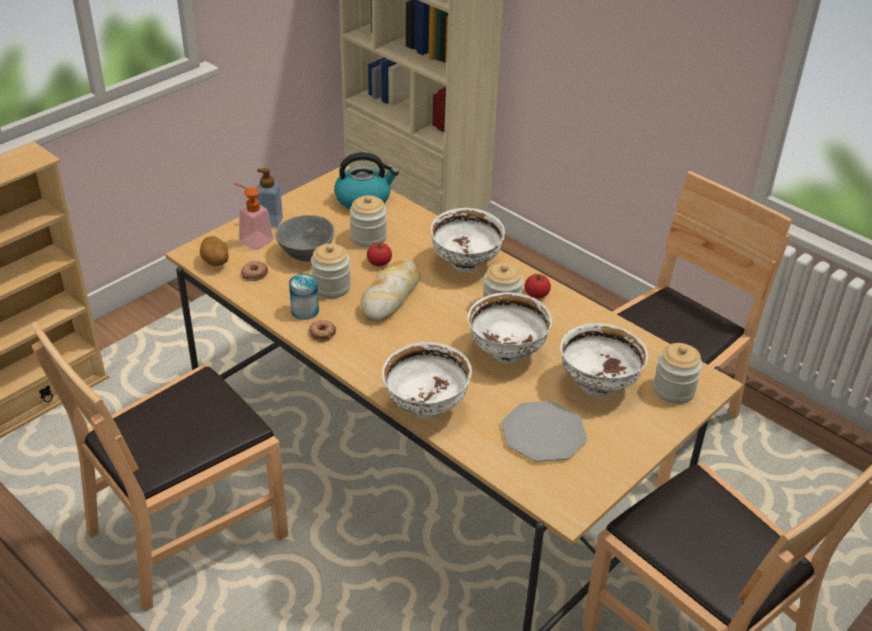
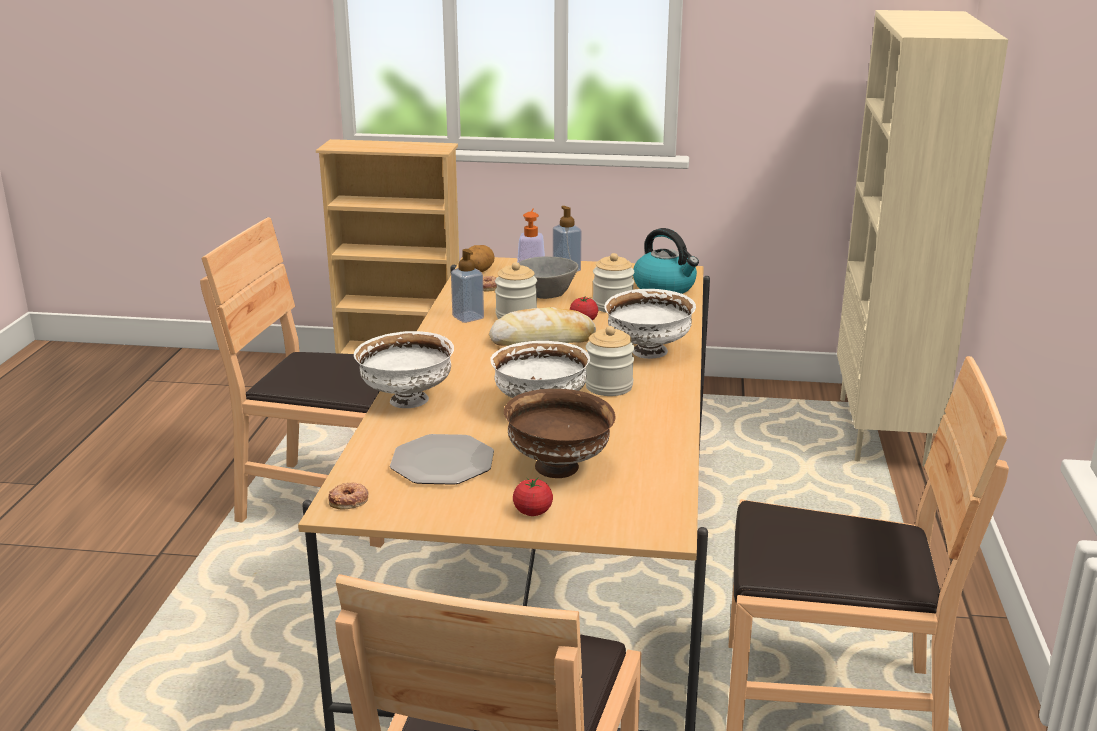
camera: 55 degrees right, 15 degrees down
(305, 311) = (468, 317): can -> soap dispenser
(322, 333) = (449, 332): donut -> donut (349, 500)
(536, 294) = (658, 396): tomato -> tomato (532, 511)
(597, 385) = (559, 467): white bowl -> brown bowl
(673, 390) = (616, 511): jar -> none

